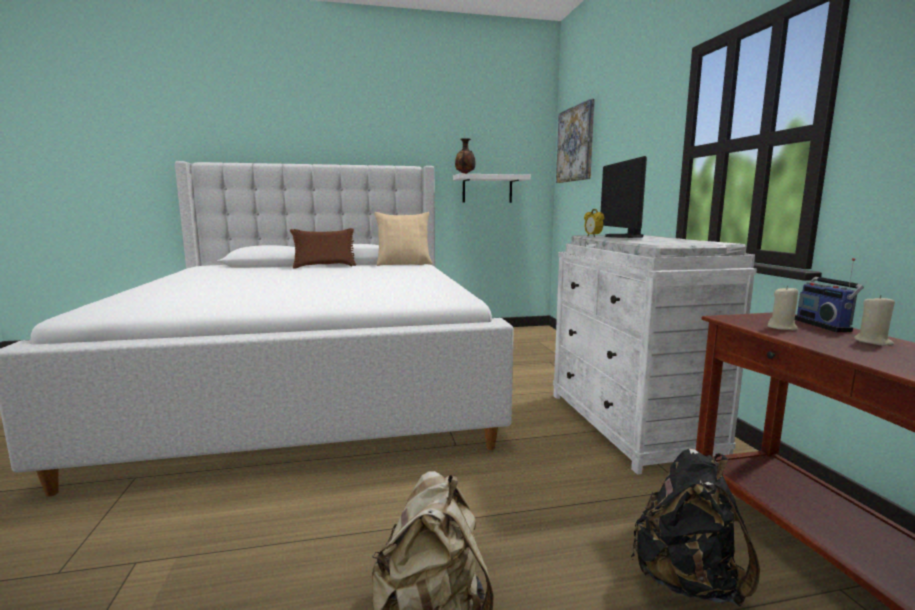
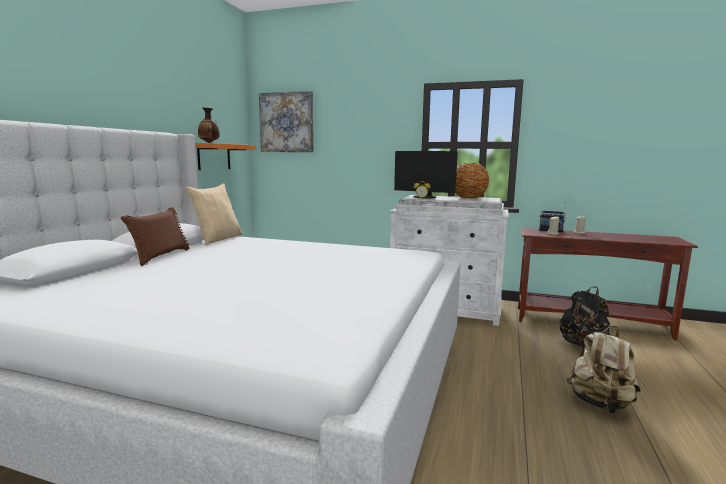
camera: 60 degrees left, 0 degrees up
(487, 189) = (214, 157): white shelf -> orange shelf
(684, 240) = (468, 197): none -> vase

